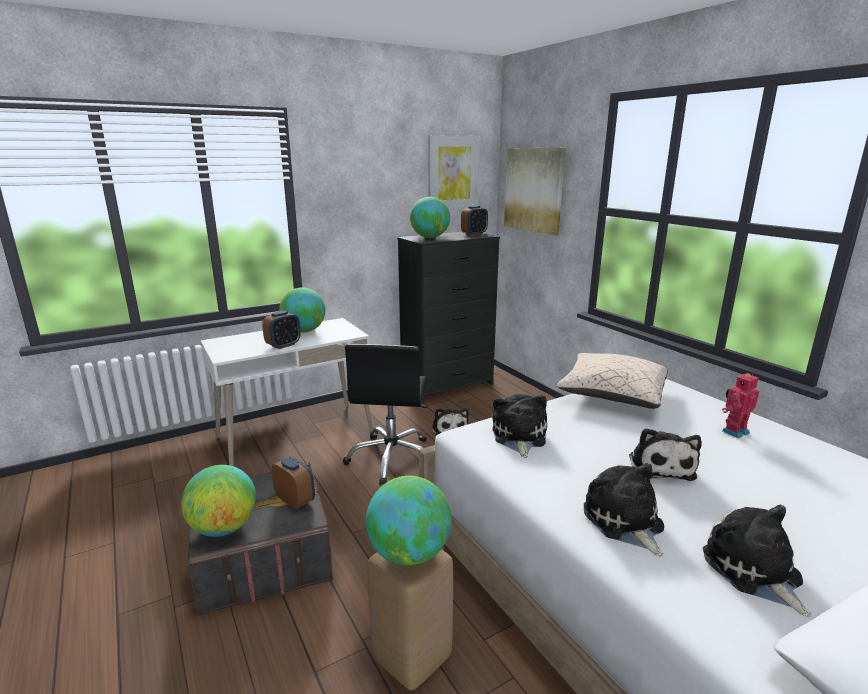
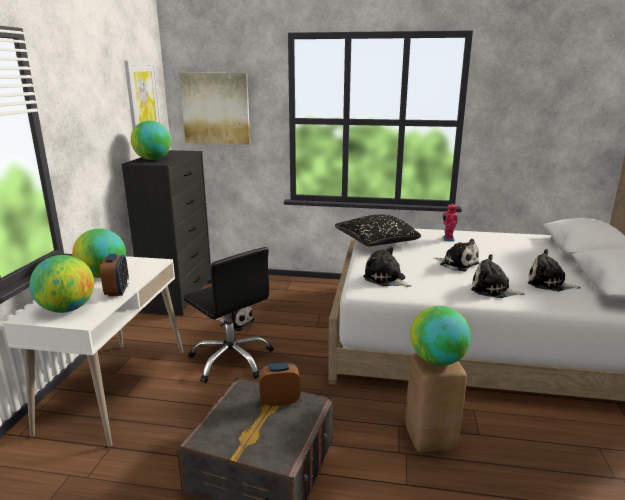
camera: 50 degrees left, 0 degrees up
(224, 528) = (271, 446): globe -> globe (67, 309)
(474, 234) = (177, 152): alarm clock -> none
(612, 395) = (376, 243): beige pillow -> black pillow

